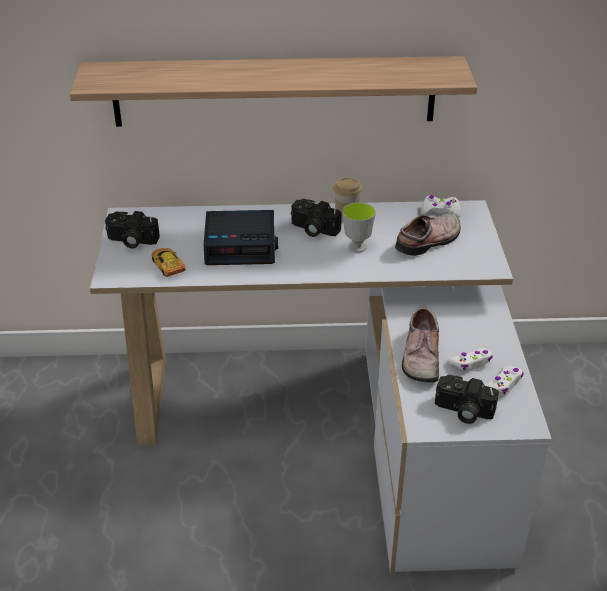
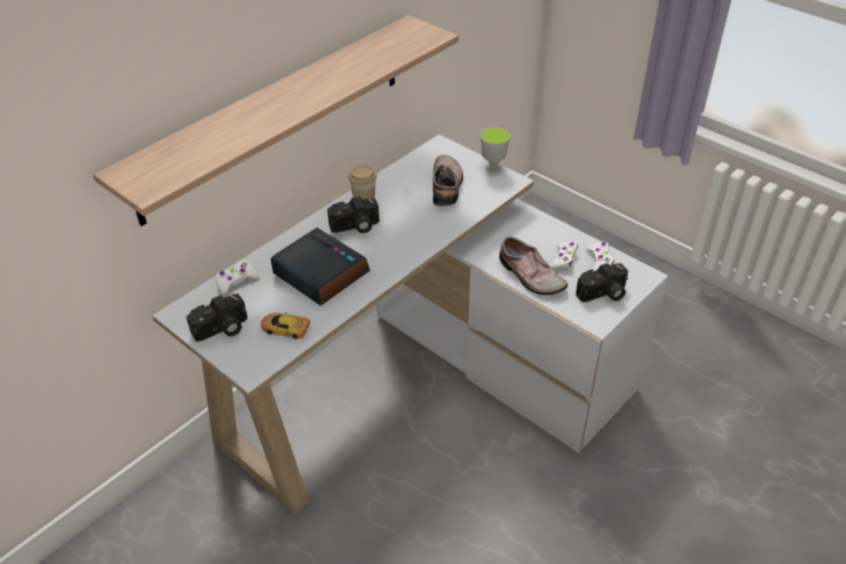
camera: 45 degrees left, 5 degrees up
(241, 245) = (320, 274): alarm clock -> alarm clock turned 90 degrees counterclockwise
(357, 247) = (407, 220): cup -> cup (493, 167)
(440, 211) = (422, 159): white game controller -> white game controller (236, 281)

